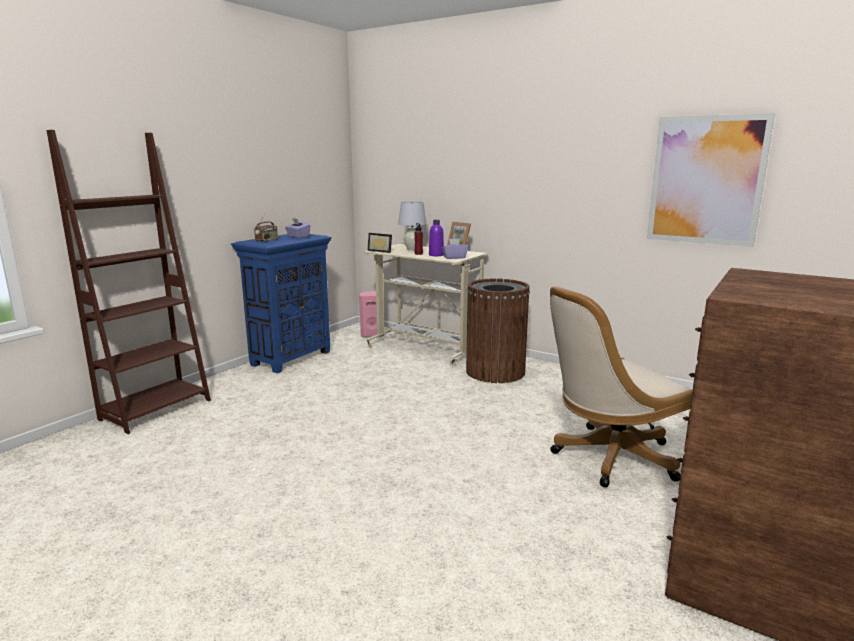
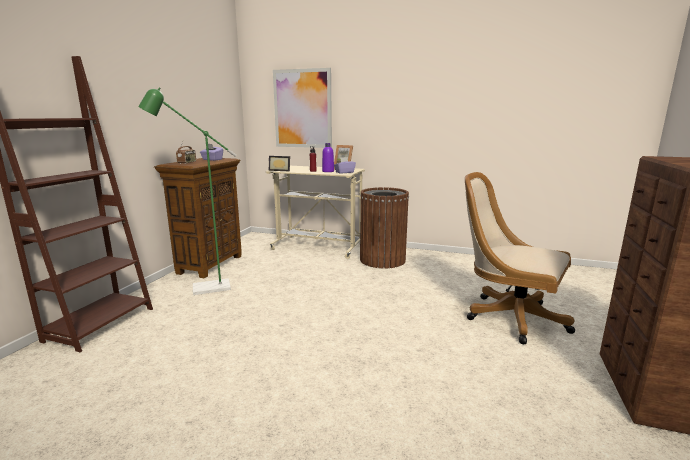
camera: 15 degrees left, 0 degrees up
(271, 385) = (203, 289): none -> green floor lamp
(291, 358) = (210, 264): blue cabinet -> brown cabinet
(372, 335) = (269, 240): pink speaker -> none
(412, 249) = (304, 168): white table lamp -> none
(608, 458) = (508, 316): office chair -> office chair turned 75 degrees clockwise
(706, 180) = (533, 107): picture -> picture (302, 109)

